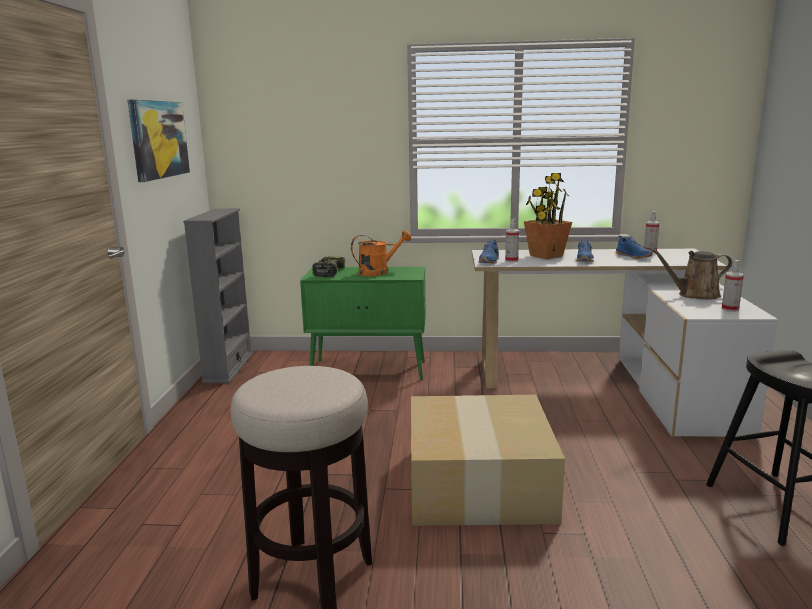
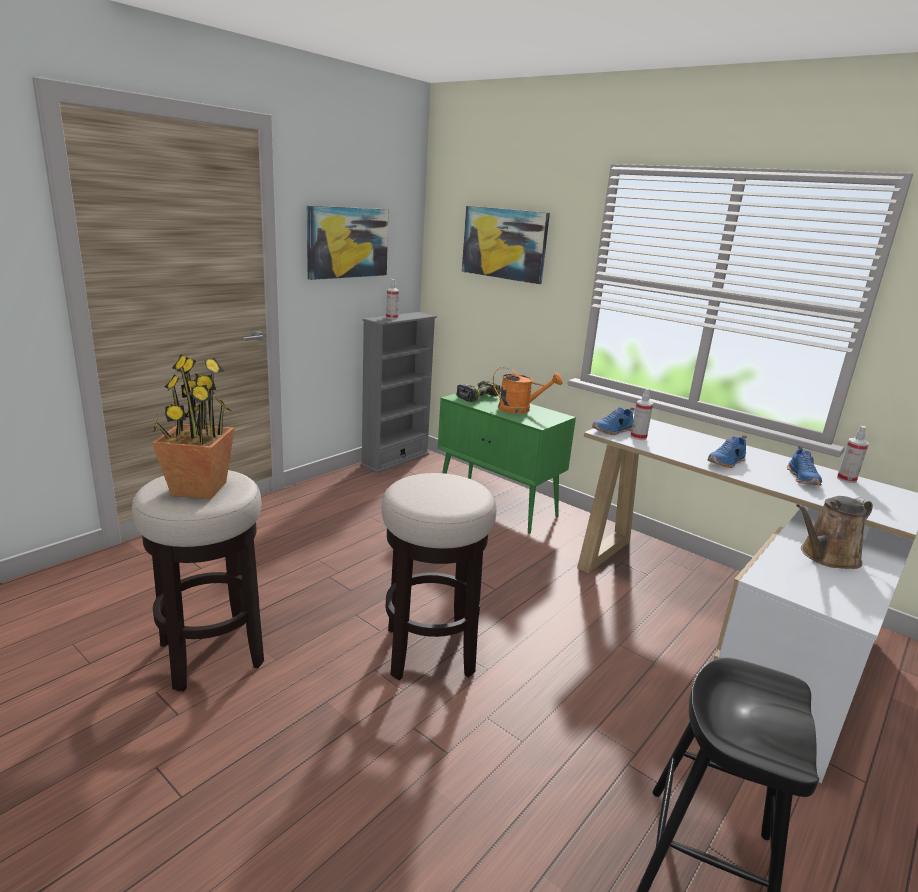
camera: 35 degrees right, 5 degrees up
(306, 125) = (504, 244): none -> picture
(476, 482) = (430, 650): cardboard box -> stool
(546, 255) = (692, 443): potted plant -> potted plant (198, 489)
(694, 295) = (826, 557): brown watering can -> brown watering can turned 60 degrees counterclockwise
(730, 309) = (832, 593): spray bottle -> spray bottle (392, 318)

